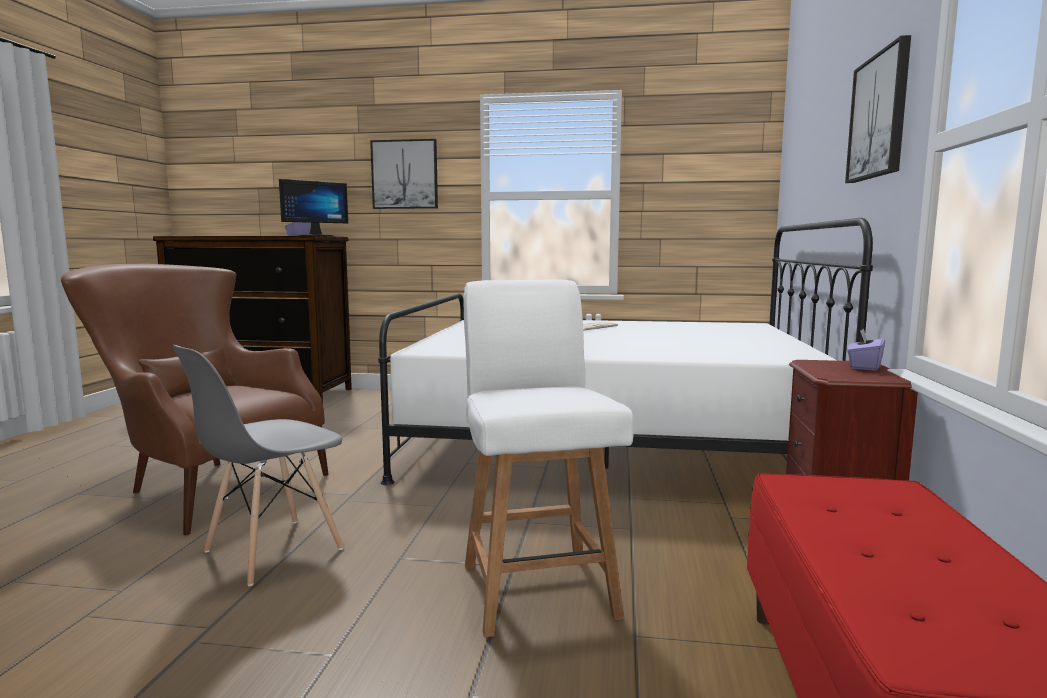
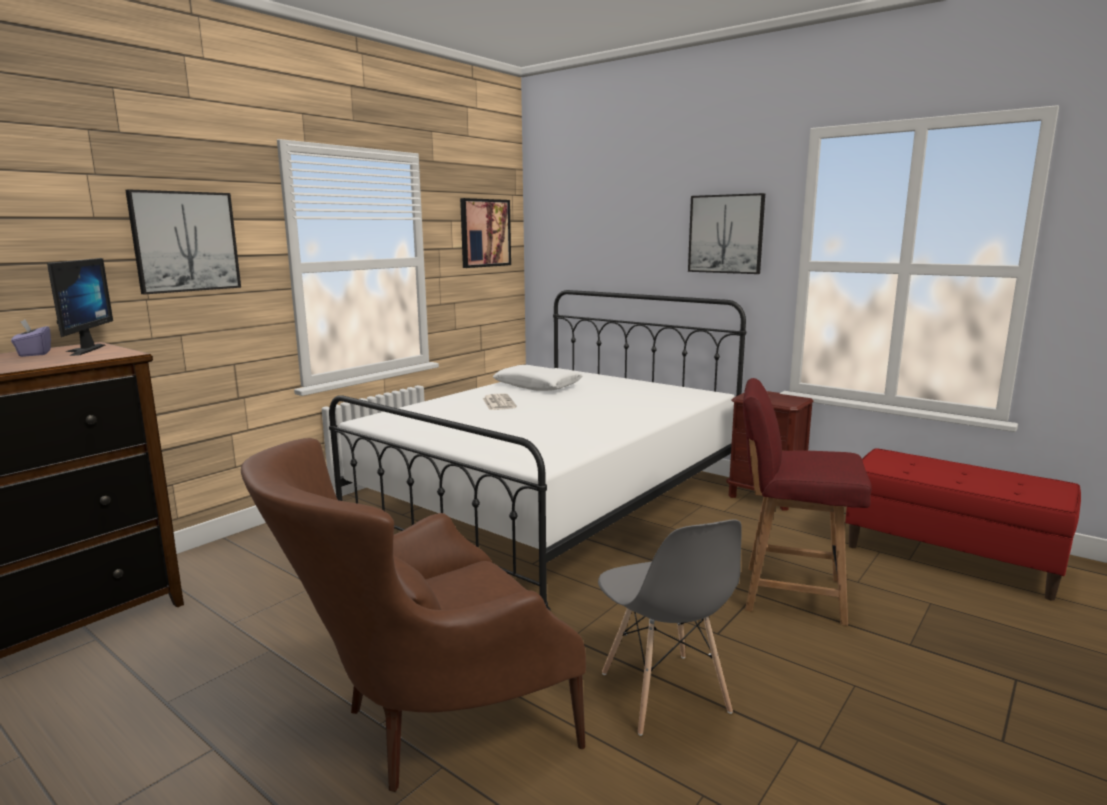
camera: 60 degrees left, 5 degrees up
(537, 587) = (790, 593): white chair -> red chair
(675, 327) = (537, 386): none -> white pillow
(711, 166) = (485, 233): none -> picture
(864, 367) = (768, 394): purple tissue box -> none

